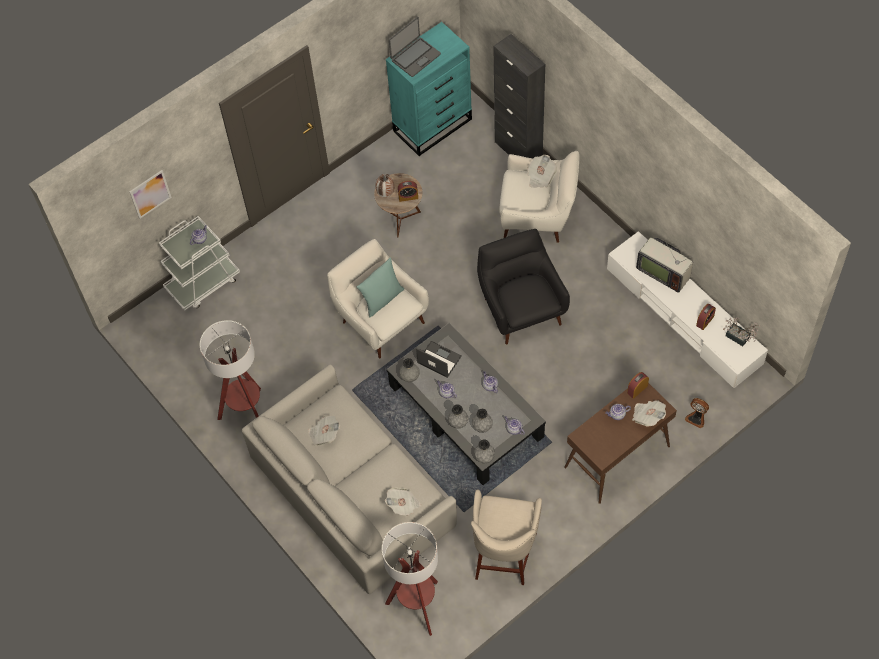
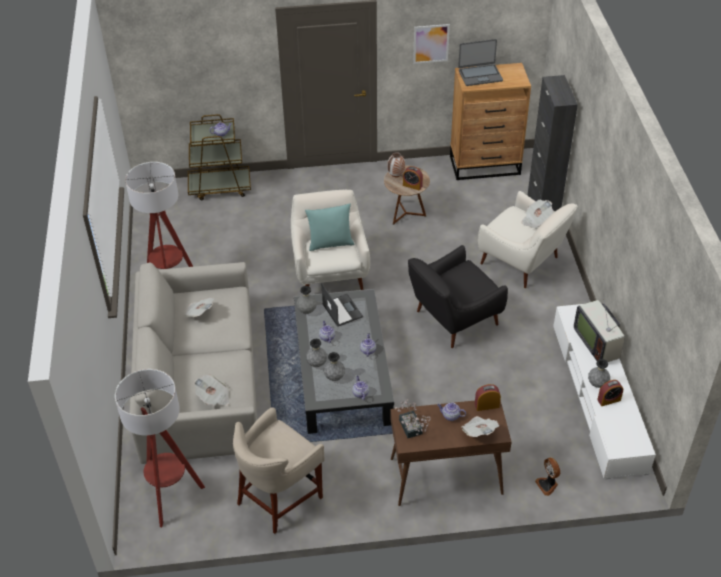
camera: 30 degrees right, 15 degrees down
(150, 194) = (190, 64): picture -> picture (431, 43)
(203, 283) = (220, 187): white cart -> brown cart
(433, 125) = (485, 165): turquoise dresser -> brown dresser
(484, 457) = (316, 401): grey vase -> grey vase (597, 384)
(521, 308) = (453, 320): black armchair -> black armchair turned 135 degrees counterclockwise
(740, 338) = (633, 430): potted plant -> potted plant (411, 429)

